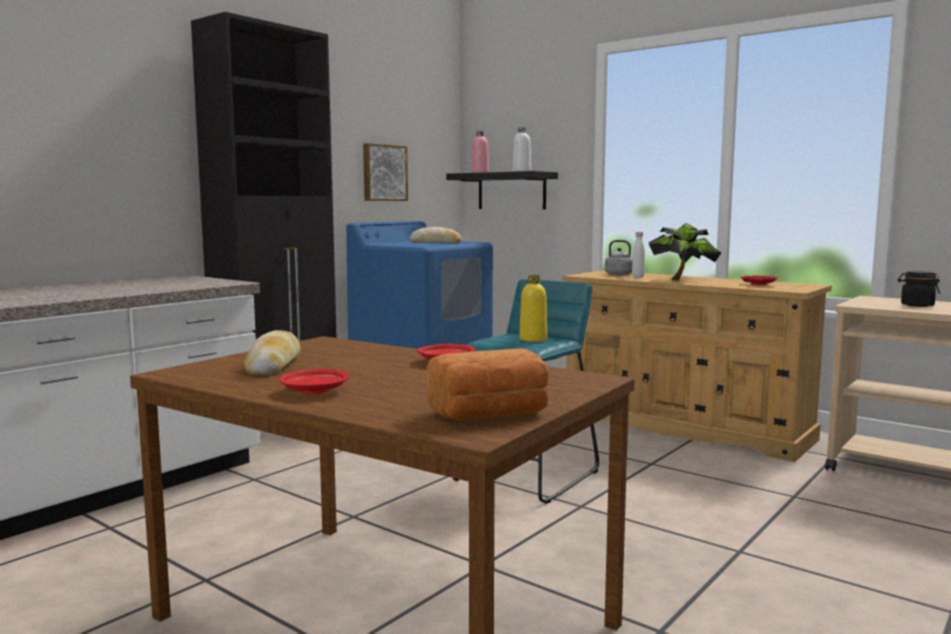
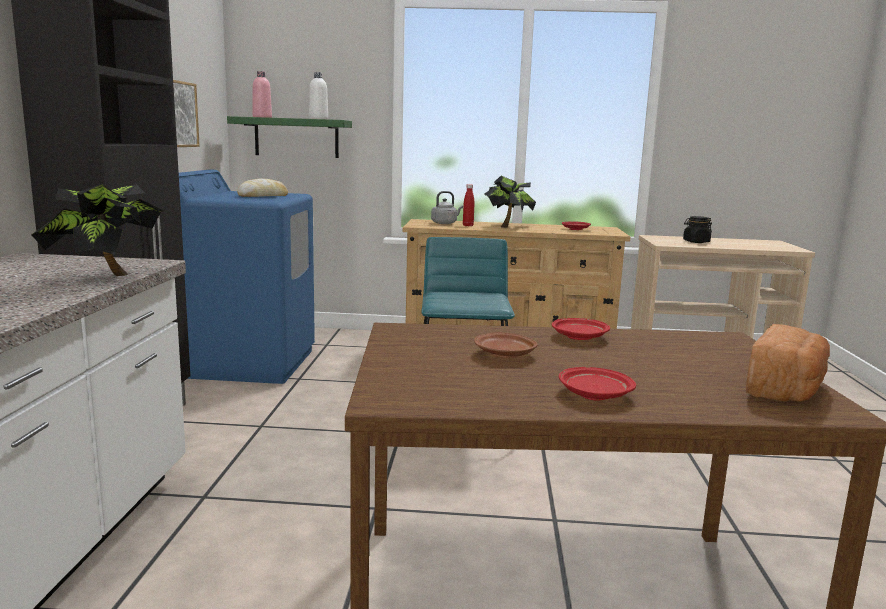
camera: 35 degrees left, 5 degrees up
(176, 287) = (108, 277): none -> potted plant
(273, 364) = (451, 369): bread -> none
(341, 363) = (505, 355): none -> brown plate
(511, 191) = (296, 138): black shelf -> green shelf
(533, 339) = (472, 296): yellow bottle -> none
(637, 277) = (468, 225): white bottle -> red bottle

